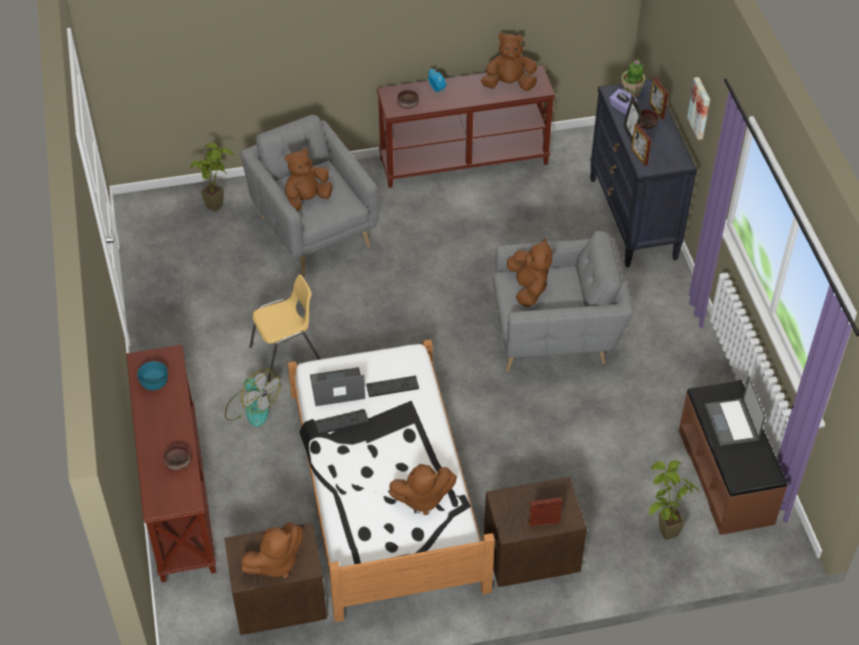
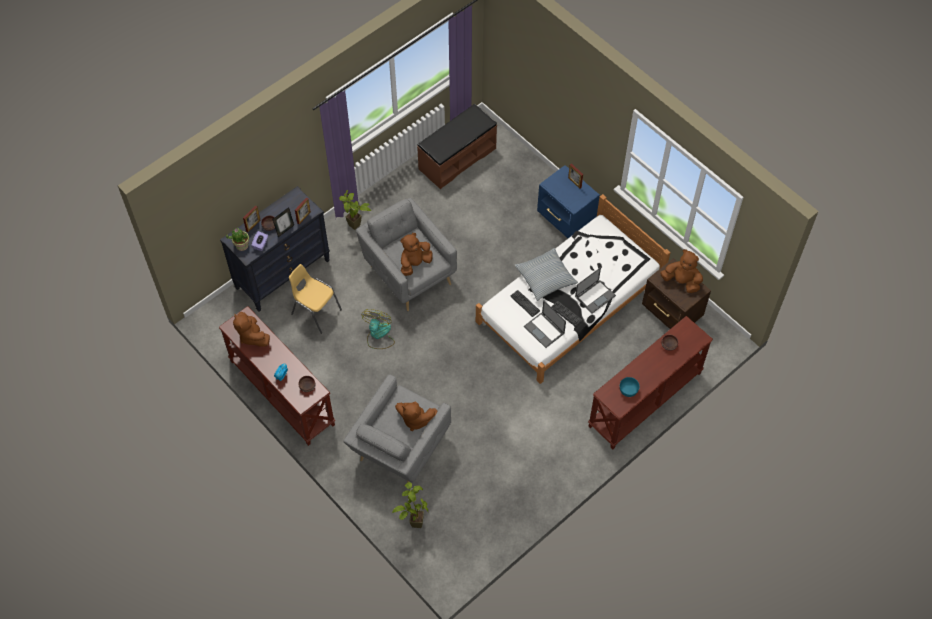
camera: 120 degrees left, 10 degrees up
(252, 407) = (563, 398): fan -> fan (378, 335)
(286, 354) = (513, 403): yellow chair -> yellow chair (316, 311)
(416, 428) = (545, 278): none -> pillow
(422, 498) = (587, 252): brown plush toy -> none
(529, 557) = (566, 219): brown nightstand -> blue nightstand
(660, 533) = (512, 172): potted plant -> potted plant (356, 228)
(700, 108) = (274, 172): picture -> none
(732, 423) = (451, 136): laptop -> laptop (595, 296)

